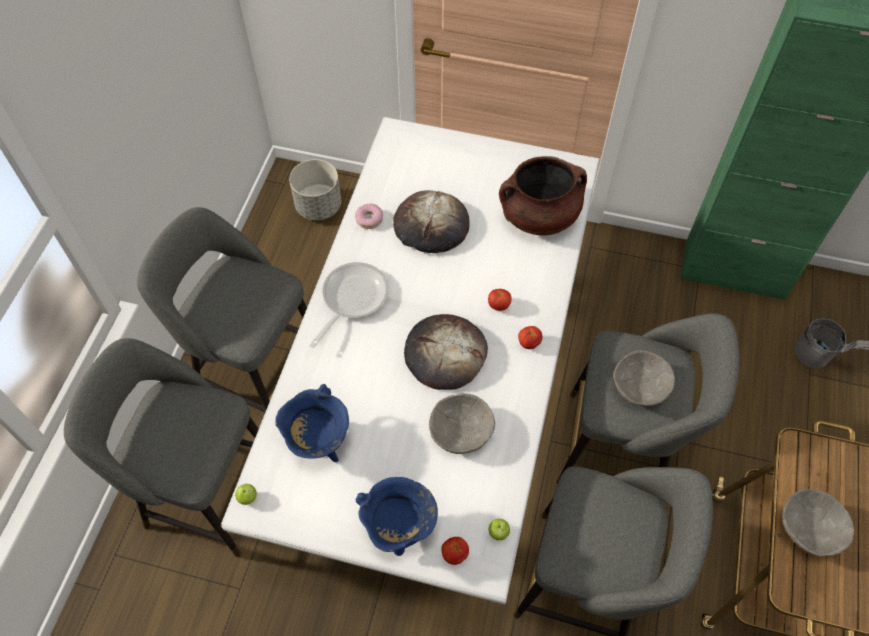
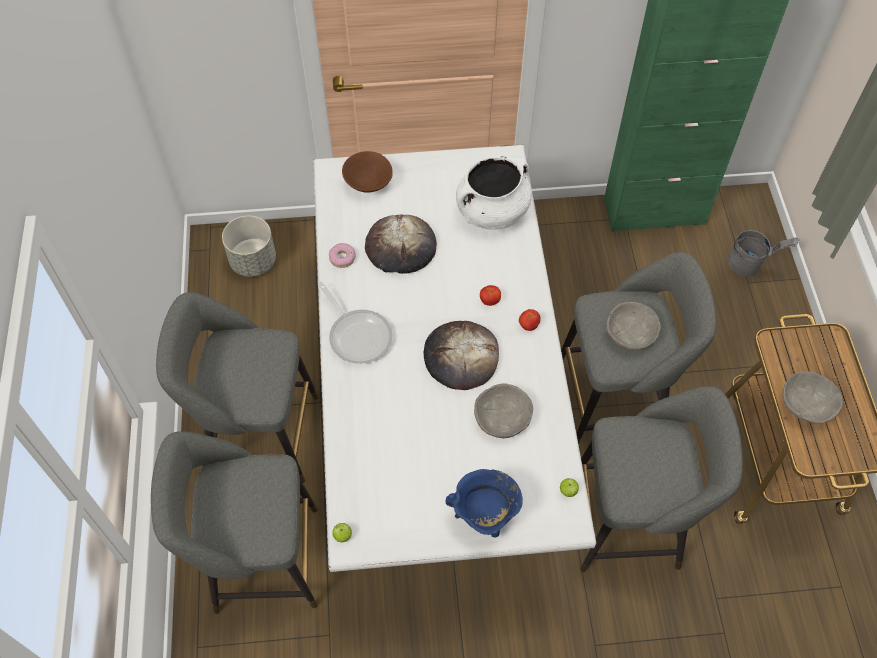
camera: 20 degrees left, 0 degrees up
(318, 441) = (383, 467): blue cooking pot -> none
(351, 299) = (357, 335): frying pan -> frying pan turned 135 degrees clockwise
(426, 155) = (368, 184): none -> brown bowl
(454, 554) = (539, 521): tomato -> none
(538, 216) = (492, 212): brown cooking pot -> white cooking pot

